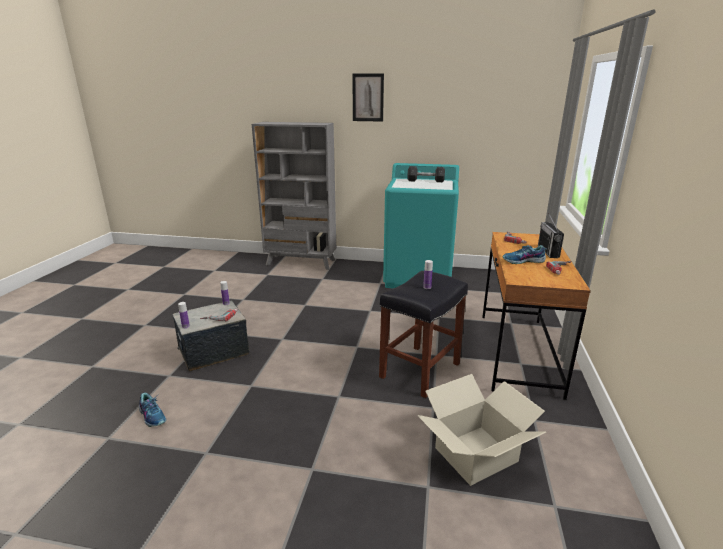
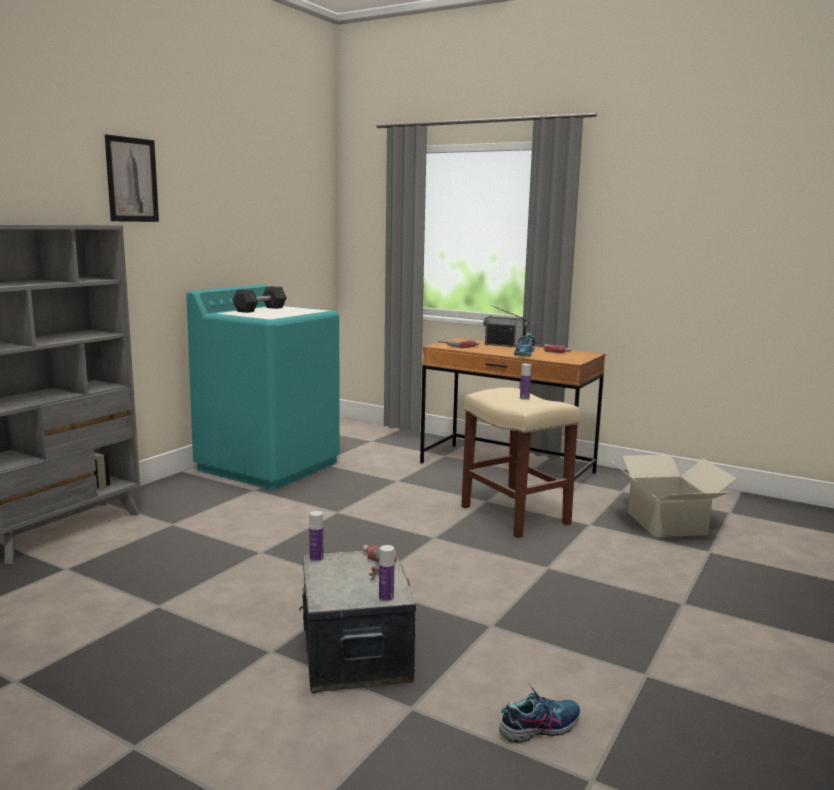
camera: 70 degrees left, 10 degrees down
(420, 369) = (513, 515): black stool -> beige stool

